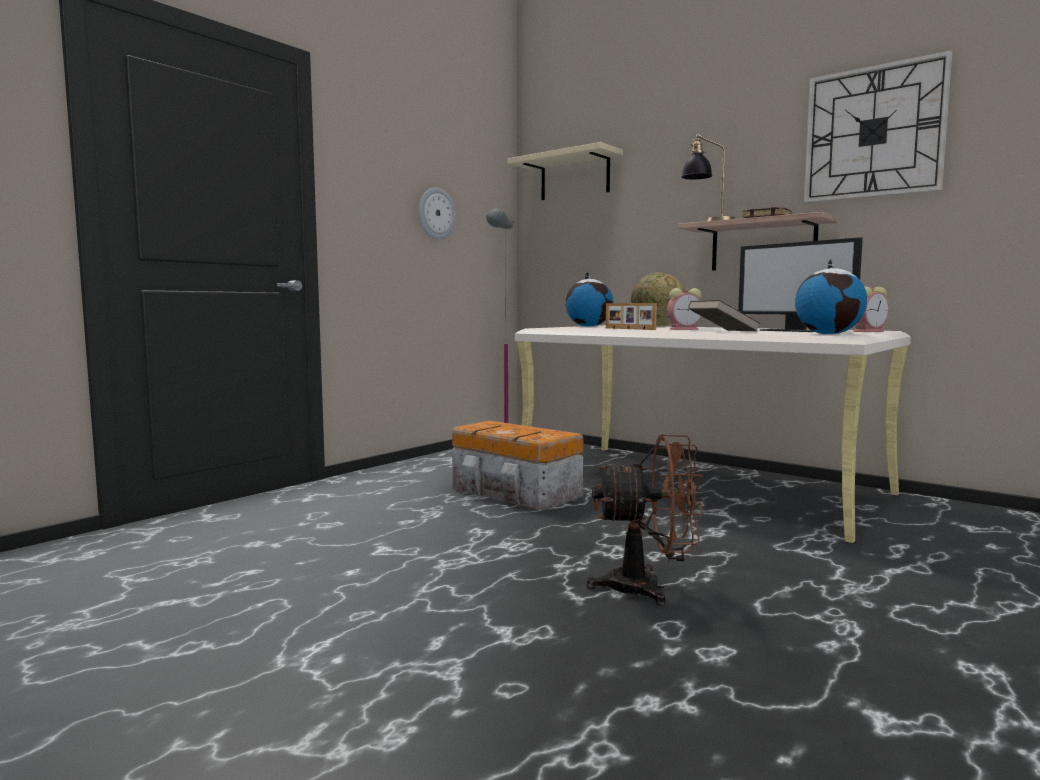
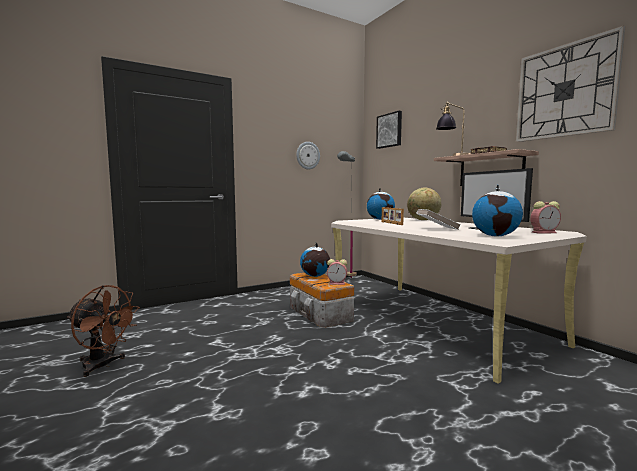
camera: 20 degrees right, 0 degrees up
(501, 427) = (315, 276): none -> globe
(574, 176) = (389, 130): beige shelf -> picture
(648, 588) = (324, 394): brown fan -> brown fan (103, 365)
(684, 329) = (423, 225): alarm clock -> alarm clock (337, 283)
(722, 331) = (437, 228): brown book -> white book

